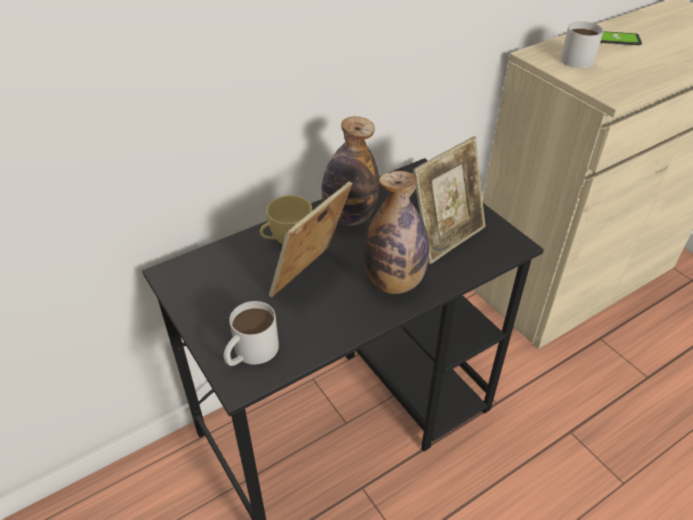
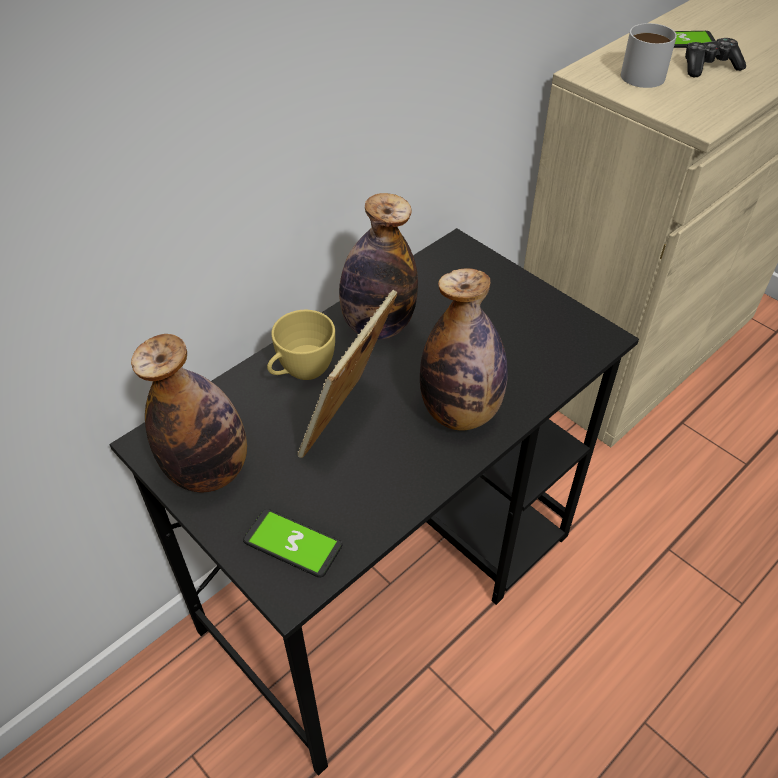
camera: 10 degrees left, 5 degrees up
(204, 296) = (209, 471): none -> bottle
(250, 353) = (292, 543): white mug -> phone
(446, 237) = (512, 338): picture frame -> none
(631, 58) = (709, 67): none -> game controller

